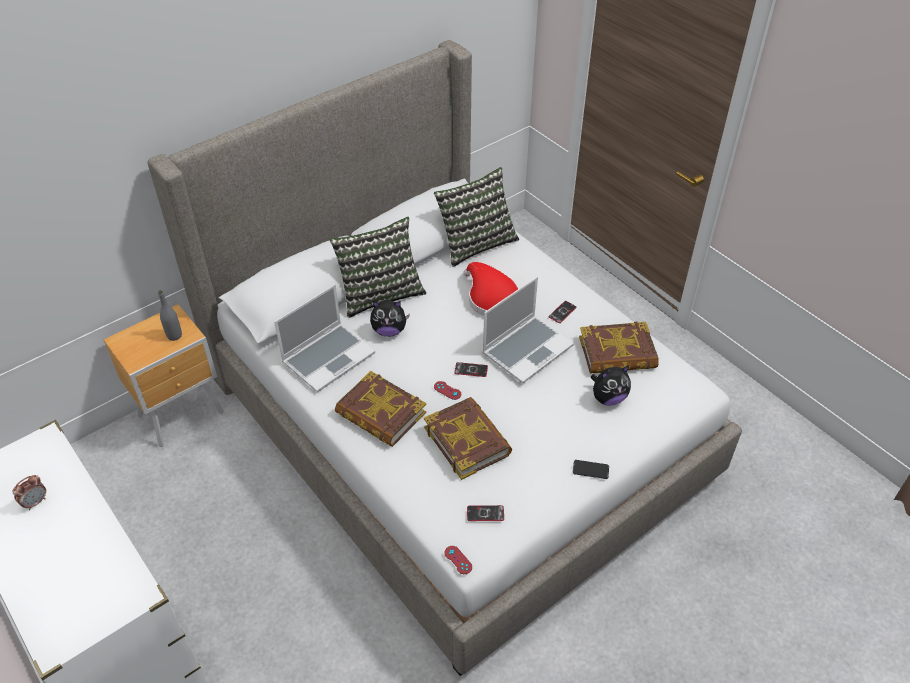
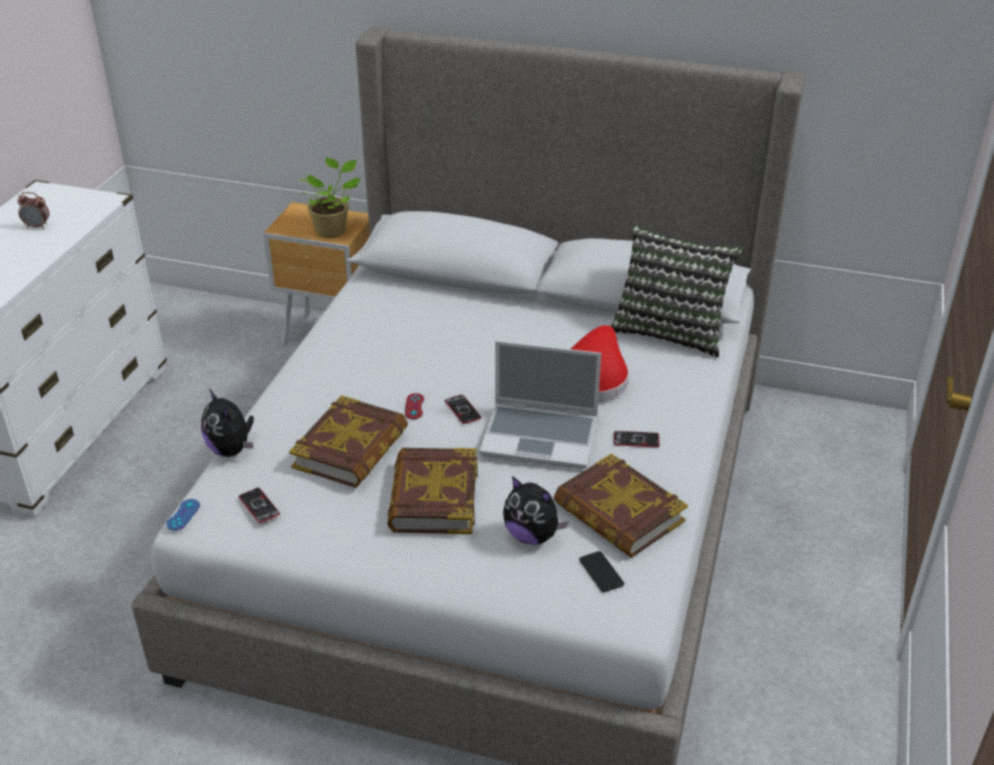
camera: 55 degrees right, 10 degrees down
(174, 335) = (332, 230): grey bottle -> potted plant
(328, 357) = (384, 314): laptop -> none
(380, 293) = (510, 305): pillow -> none
(380, 414) = (338, 378): book -> book (433, 498)
(389, 330) = (463, 333): plush toy -> plush toy (231, 449)
(458, 560) = (183, 515): red game controller -> blue game controller
(590, 470) = (398, 566): phone -> phone (601, 572)

